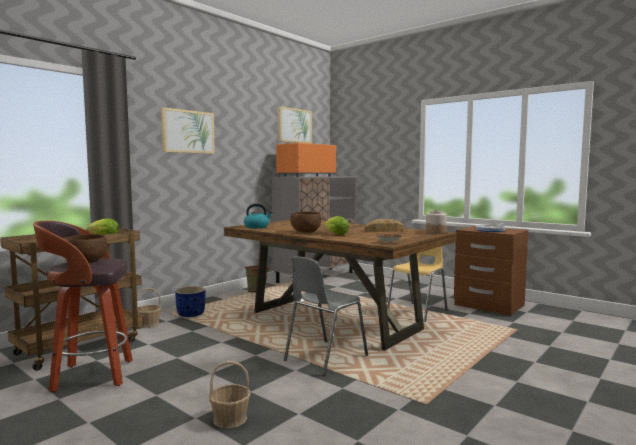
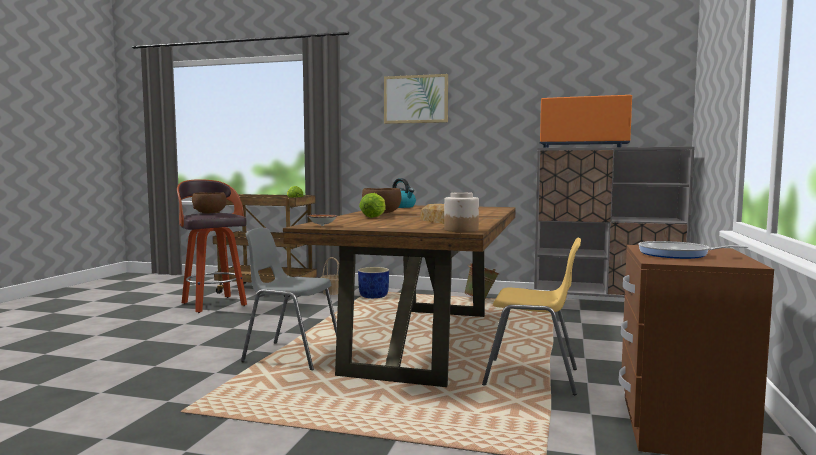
camera: 65 degrees right, 0 degrees up
(230, 419) = (143, 348): basket -> none
(294, 126) = (598, 72): picture -> none

